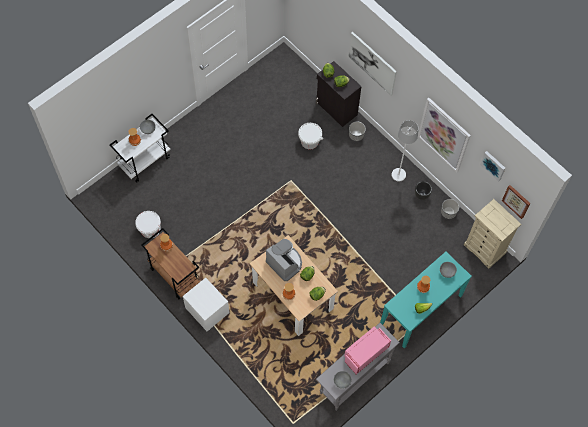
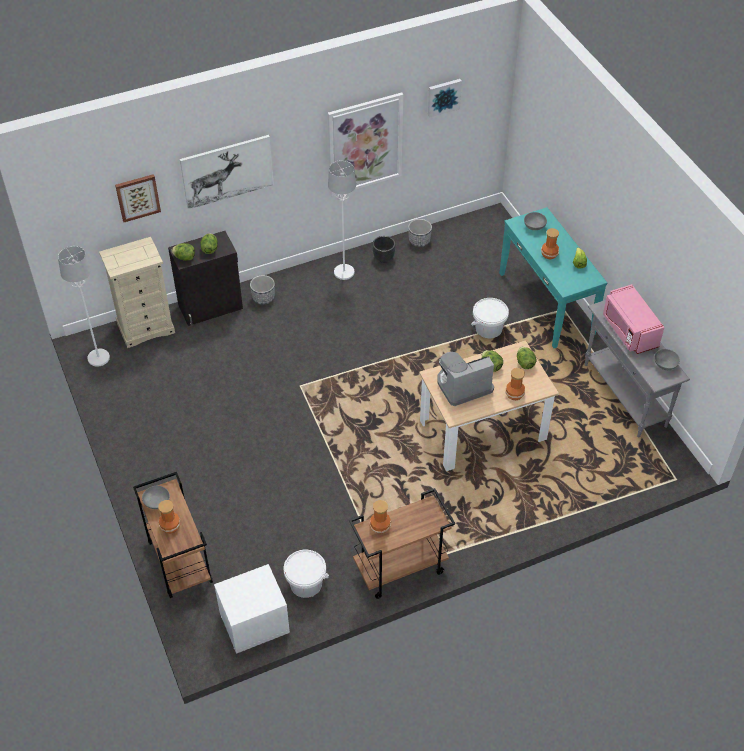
camera: 70 degrees left, 15 degrees down
(145, 161) = (179, 561): white cart -> brown cart
(206, 310) = (472, 540): white nightstand -> white nightstand (254, 624)
(273, 65) = (98, 358): none -> white floor lamp
(309, 141) = (247, 349): white bucket -> white bucket (488, 328)
(485, 249) = (482, 222): beige dresser -> beige dresser (146, 327)
(516, 201) = (486, 110): picture -> picture (137, 197)

